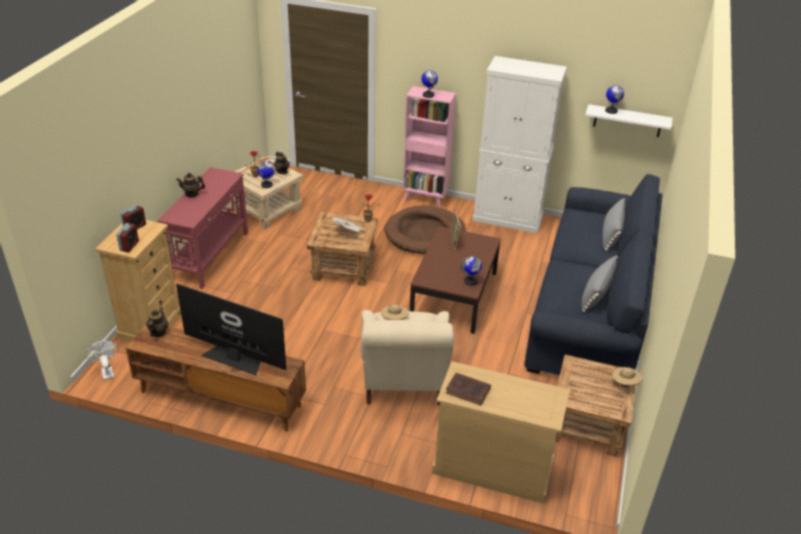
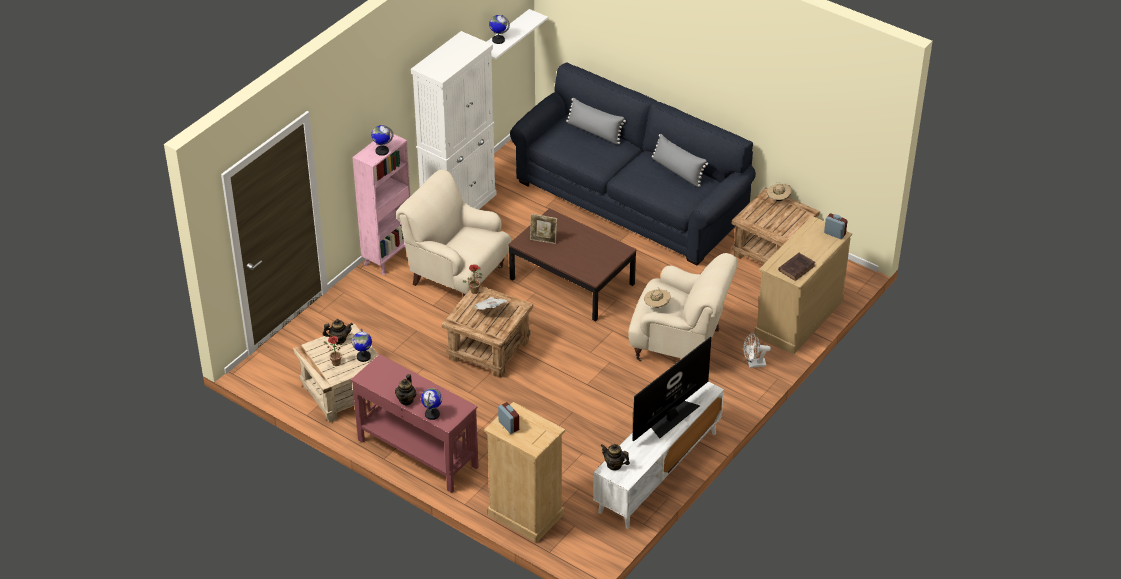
camera: 70 degrees left, 5 degrees up
(107, 371) = (587, 553): white fan -> white fan (753, 364)
(129, 246) = (542, 432): alarm clock -> alarm clock (834, 234)
(220, 399) = (658, 472): brown tv stand -> white tv stand
(424, 233) = (456, 275): brown dog bed -> beige armchair
(470, 281) = (610, 246): globe -> globe (432, 414)

